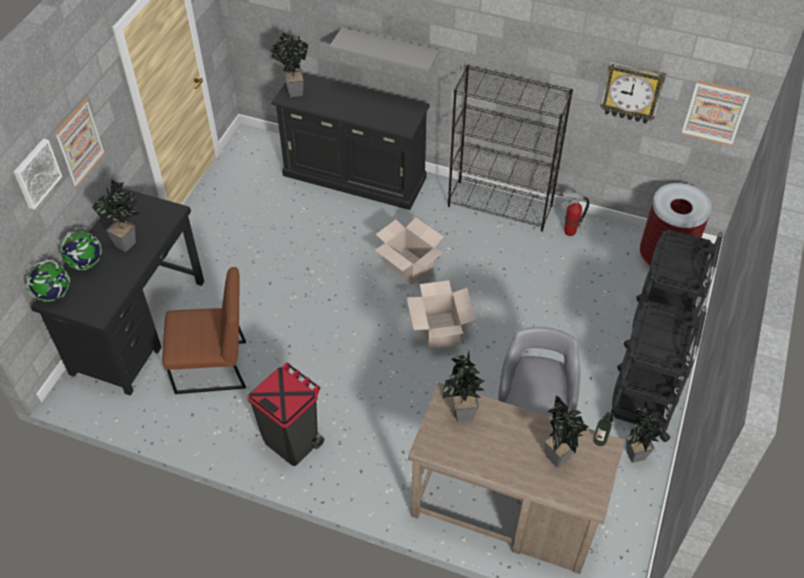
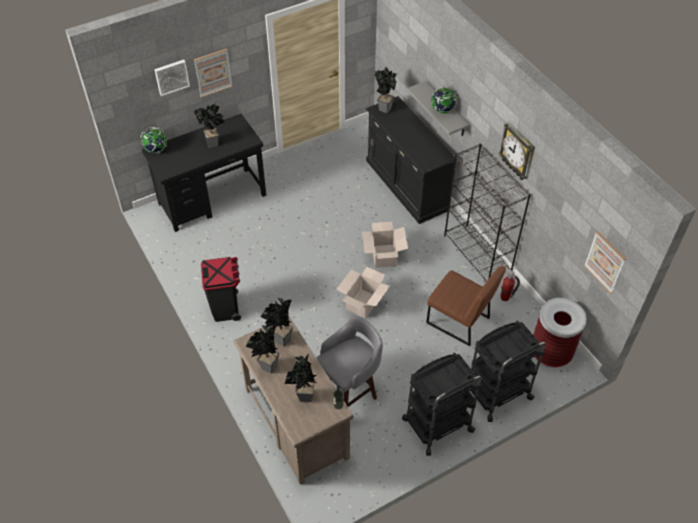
camera: 40 degrees right, 0 degrees up
(85, 264) = (185, 143): globe -> globe (442, 110)
(214, 367) = (227, 244): brown chair -> brown chair (459, 321)
(632, 92) = (562, 217): wall clock -> wall clock (518, 152)
(635, 458) = (399, 450): potted plant -> potted plant (267, 368)

